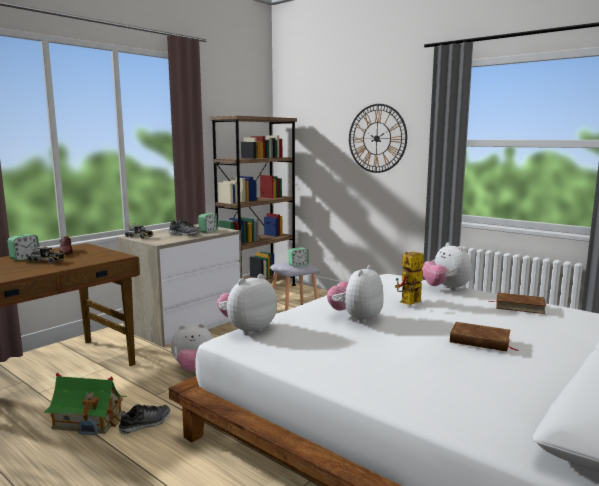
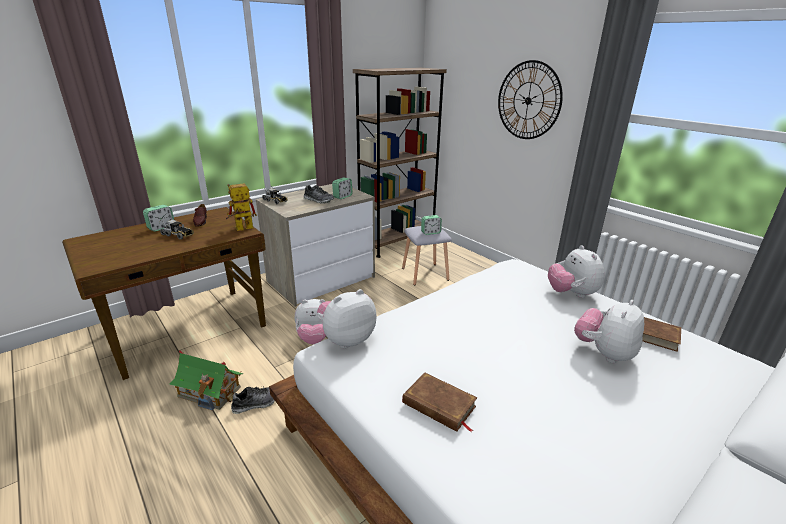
camera: 10 degrees right, 15 degrees up
(356, 319) = (461, 334): plush toy -> plush toy (604, 353)
(409, 303) = (524, 315): toy robot -> toy robot (240, 229)
(480, 341) = (588, 392): brown book -> brown book (439, 405)

